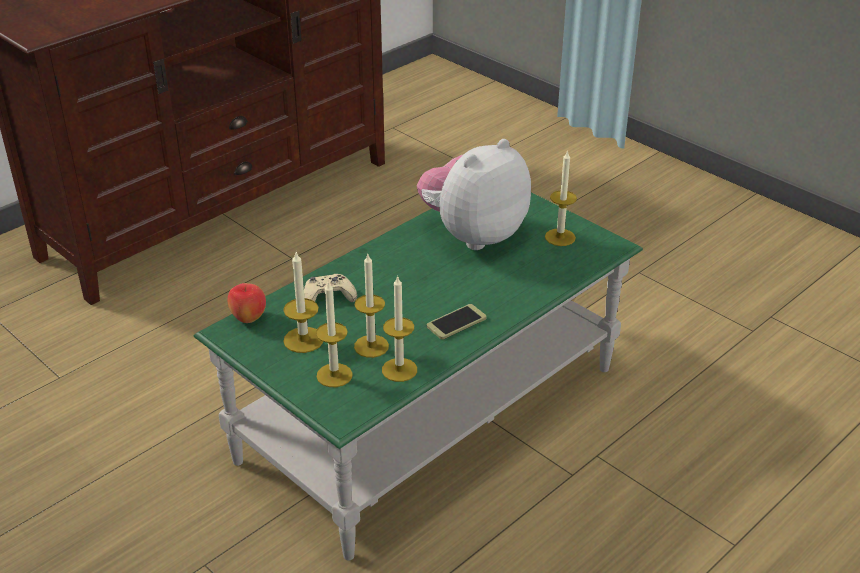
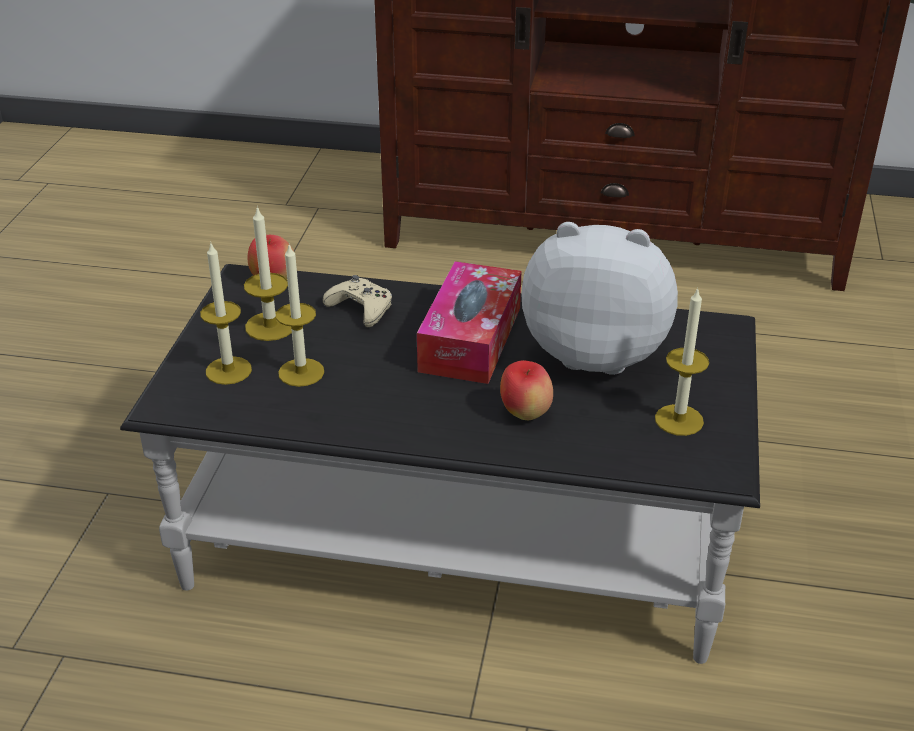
camera: 55 degrees right, 0 degrees up
(399, 370) = (277, 409): candle -> none
(411, 270) = (470, 339): none -> tissue box
(429, 414) = (456, 539): green coffee table -> black coffee table
(456, 322) = (405, 412): phone -> none
(503, 282) = (525, 414): none -> apple

